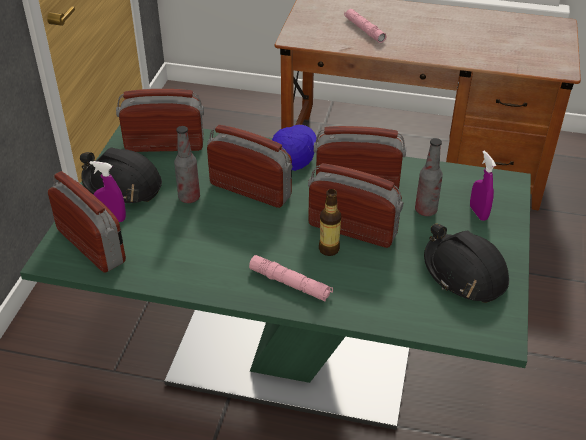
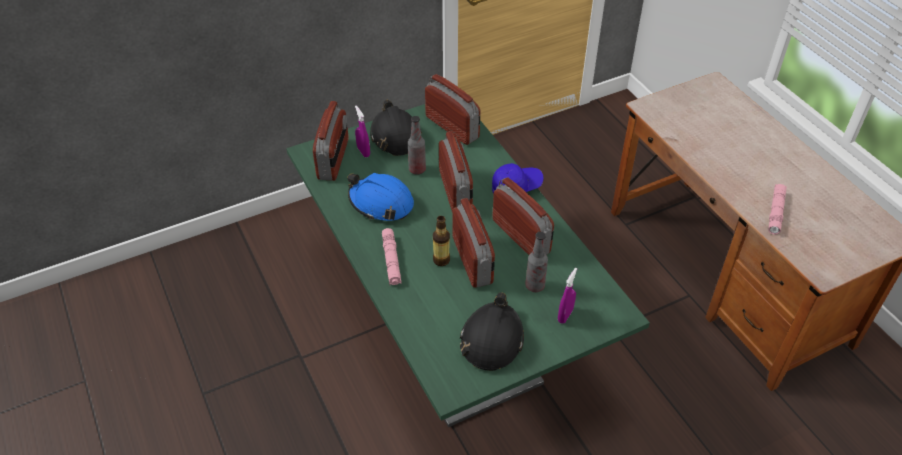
camera: 50 degrees right, 5 degrees up
(201, 247) = (381, 203): none -> blue hard hat
(364, 30) = (711, 133): pink flashlight -> pink flashlight (776, 212)

